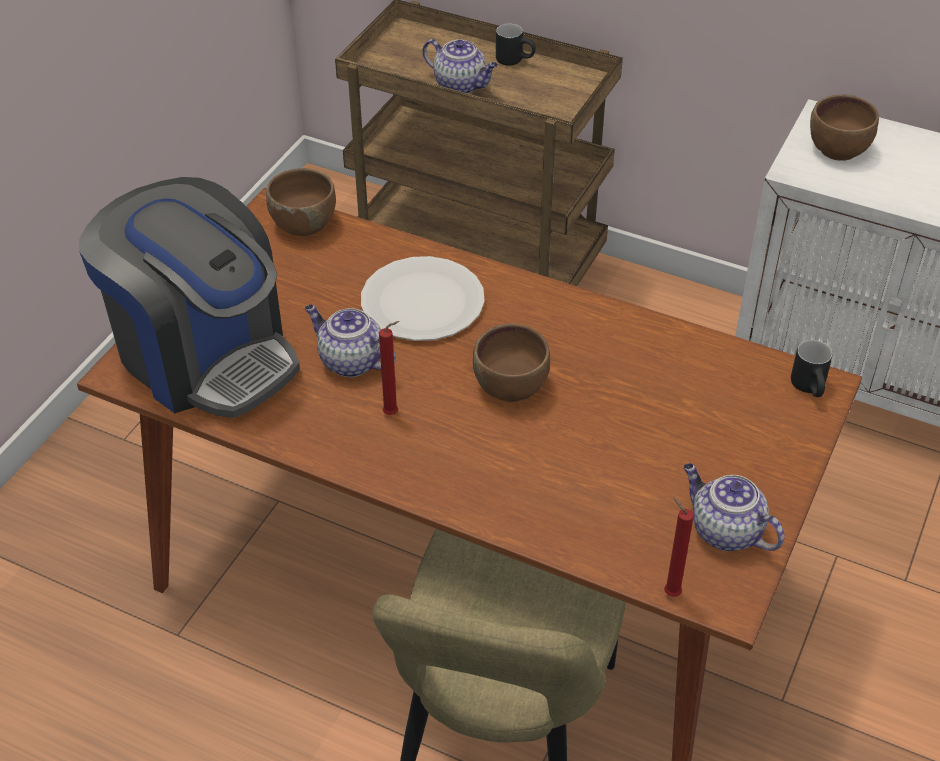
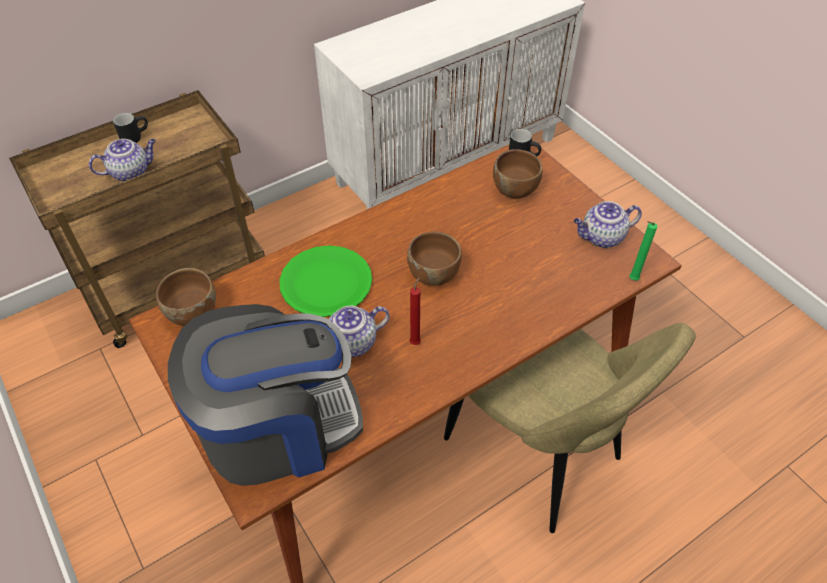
camera: 60 degrees left, 5 degrees up
(423, 302) = (326, 282): white plate -> green plate
(669, 592) = (632, 279): red candle -> green candle
(838, 149) = (365, 54): brown bowl -> brown bowl (515, 189)

